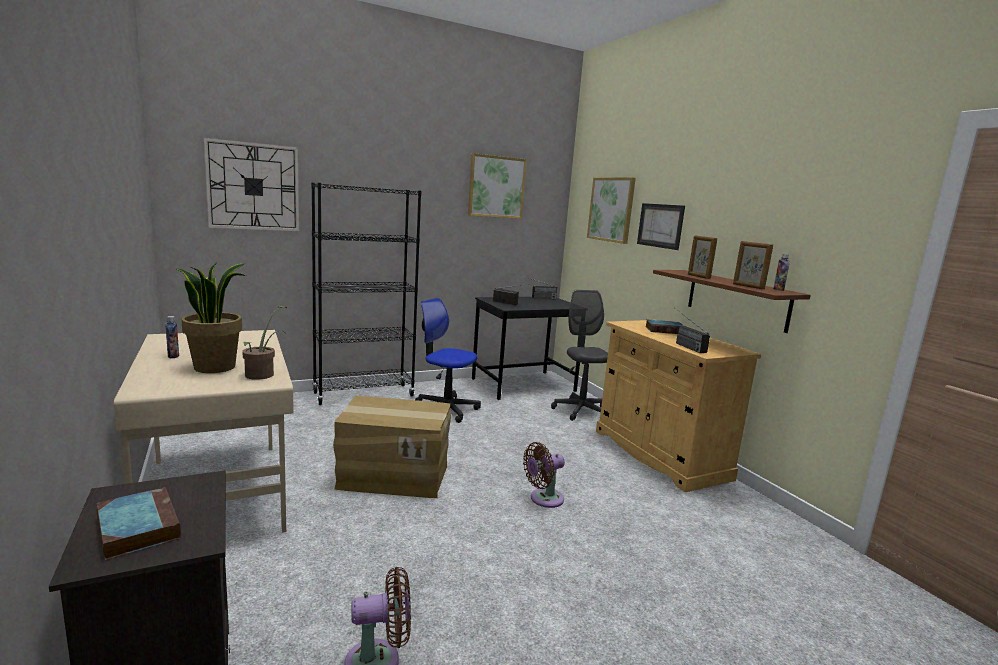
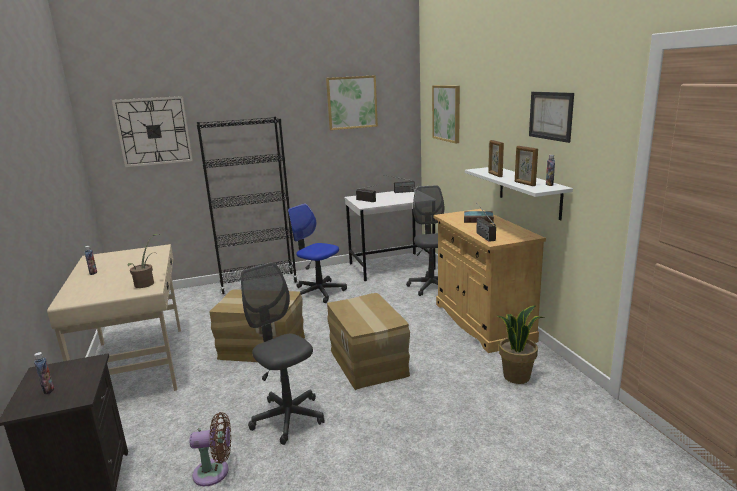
camera: 10 degrees right, 5 degrees up
(137, 527) = (48, 390): book -> bottle
(215, 367) = (117, 280): potted plant -> potted plant (516, 376)
(462, 575) = (288, 418): none -> grey office chair
(523, 385) = (391, 266): black desk -> white desk
(543, 499) = (369, 362): brown fan -> cardboard box
(660, 225) = (478, 128): picture -> picture (551, 115)
(736, 299) = (529, 191): brown shelf -> white shelf

